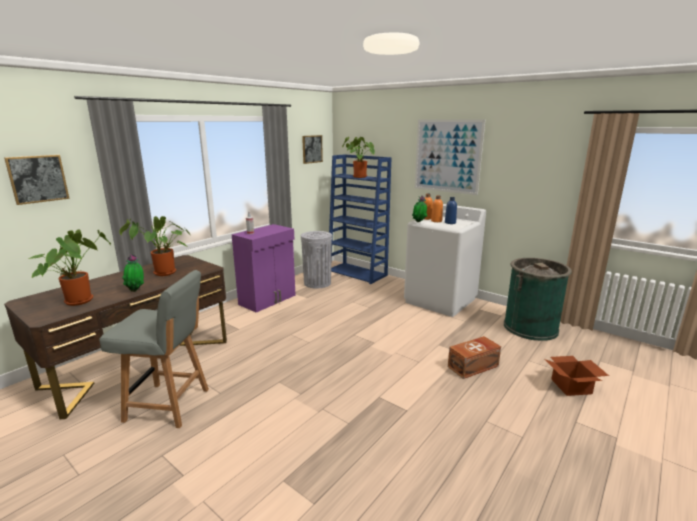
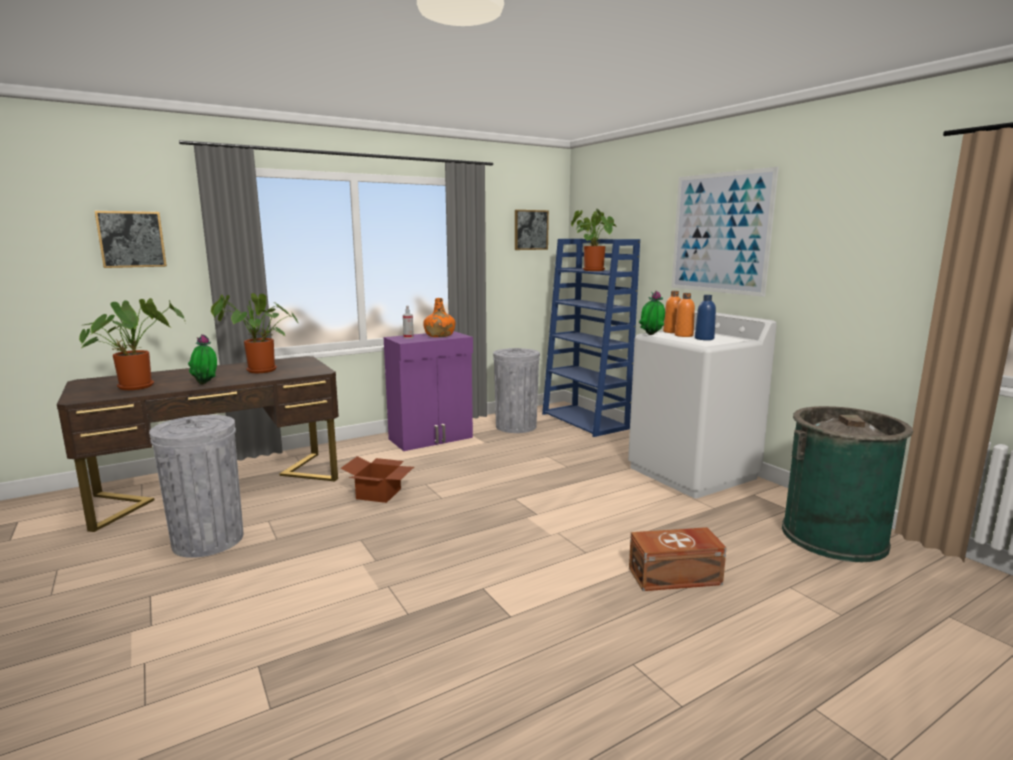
camera: 20 degrees right, 5 degrees down
(169, 405) = (208, 540): grey chair -> grey trash can
(270, 229) = (439, 335): none -> orange bottle
(572, 387) = (851, 647): cardboard box -> cardboard box (379, 494)

